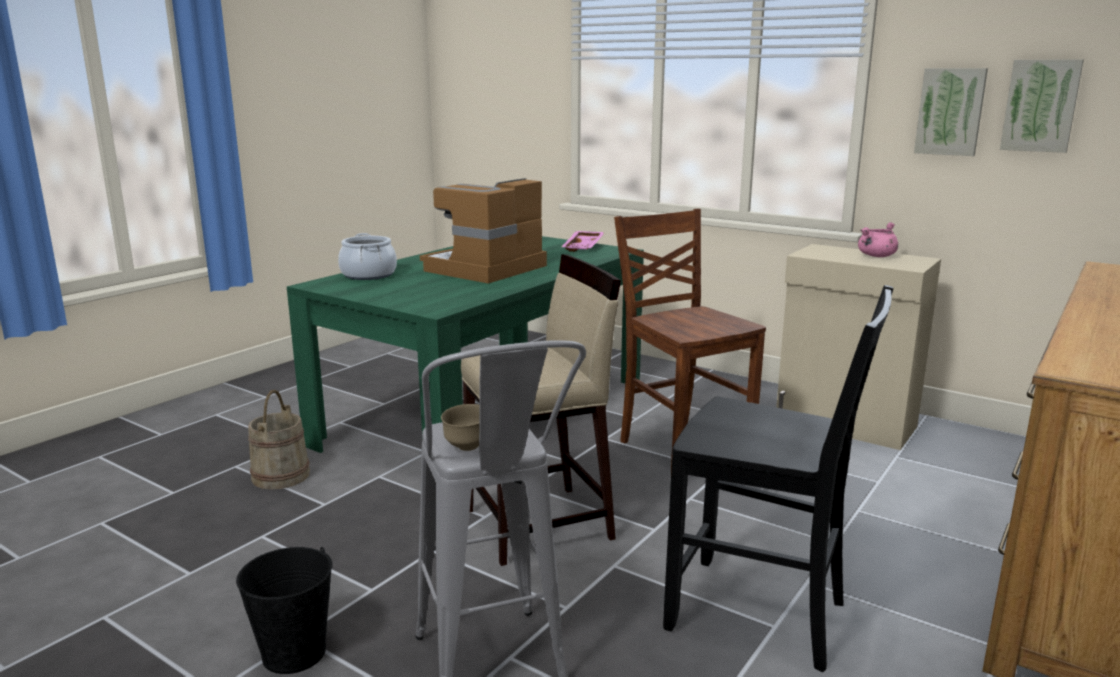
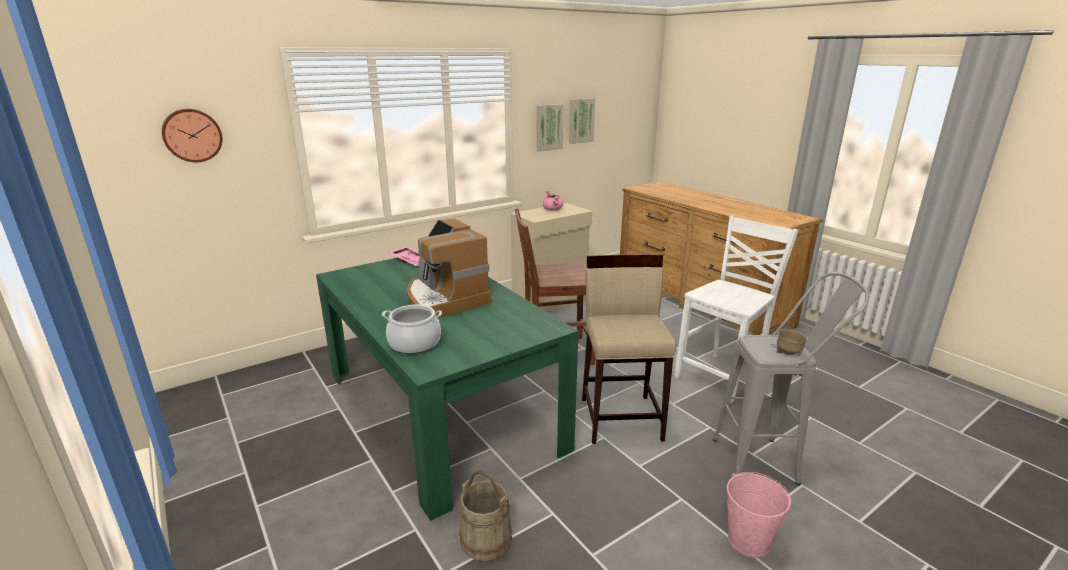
camera: 70 degrees left, 5 degrees up
(293, 653) = (748, 541): black bucket -> pink bucket
(495, 77) = (192, 135): none -> wall clock
(760, 615) = (722, 376): black chair -> white chair

